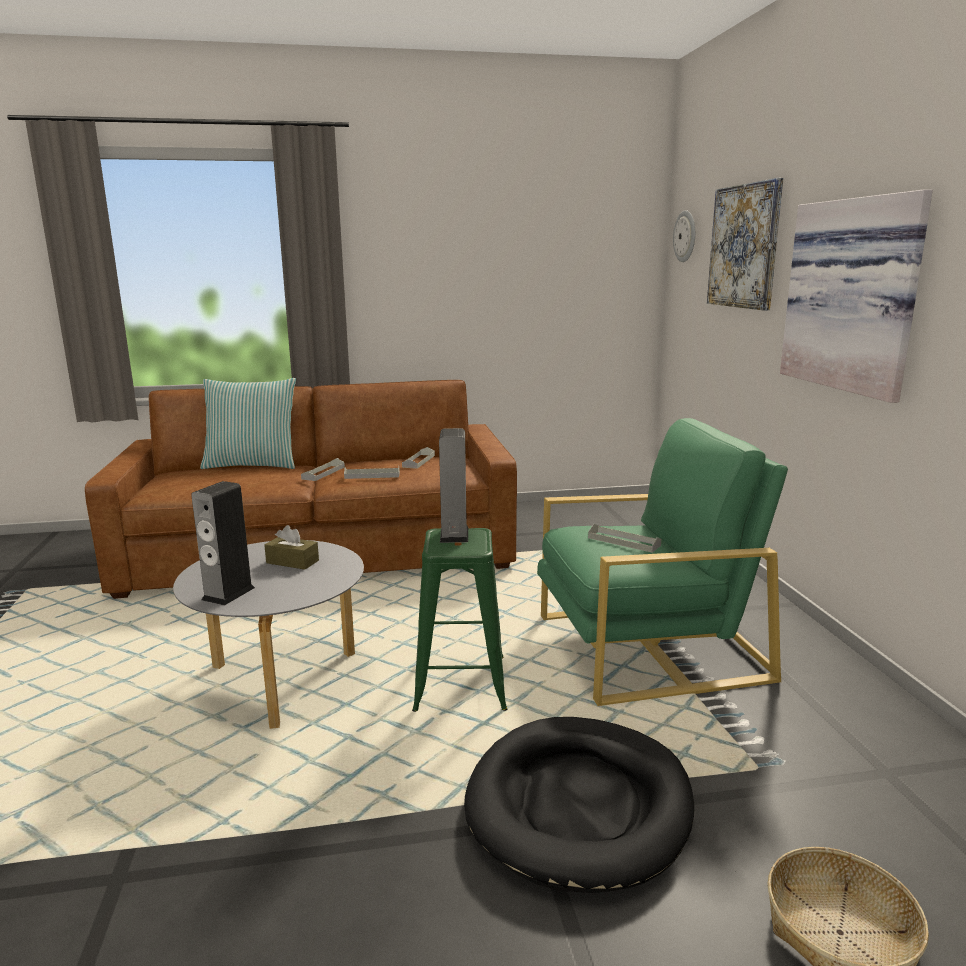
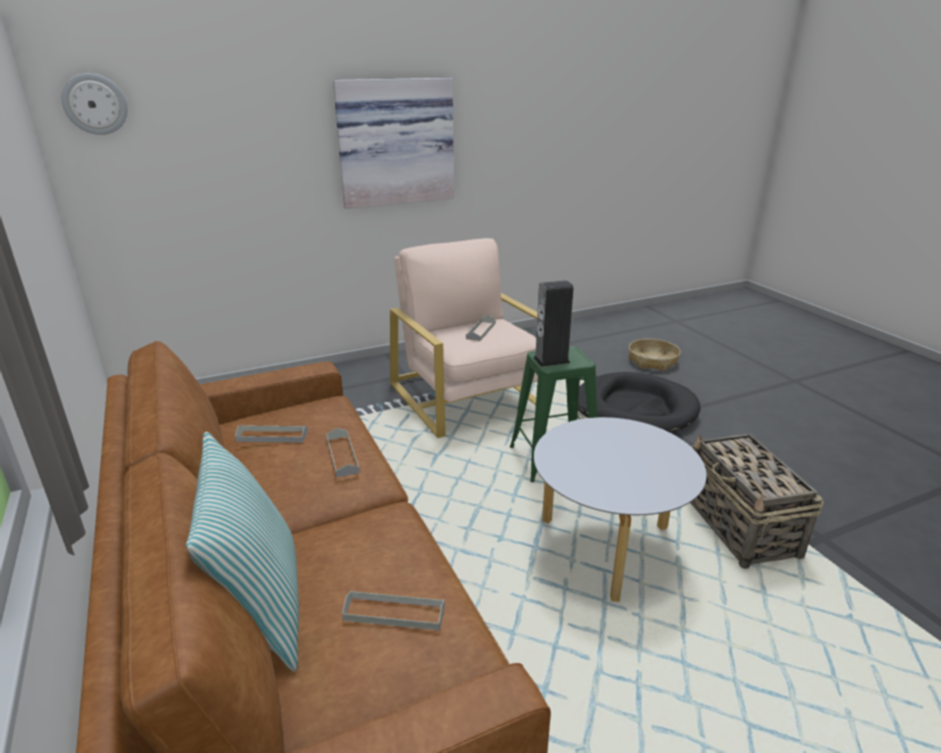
camera: 105 degrees left, 10 degrees up
(215, 796) = (740, 528): none -> basket
(228, 593) = (671, 466): speaker -> none
(292, 562) = (590, 455): brown tissue box -> none
(323, 473) = (318, 506): grey tray -> grey tray (394, 613)
(647, 647) = (467, 397): green armchair -> beige armchair
(744, 246) = (239, 113): picture -> none

